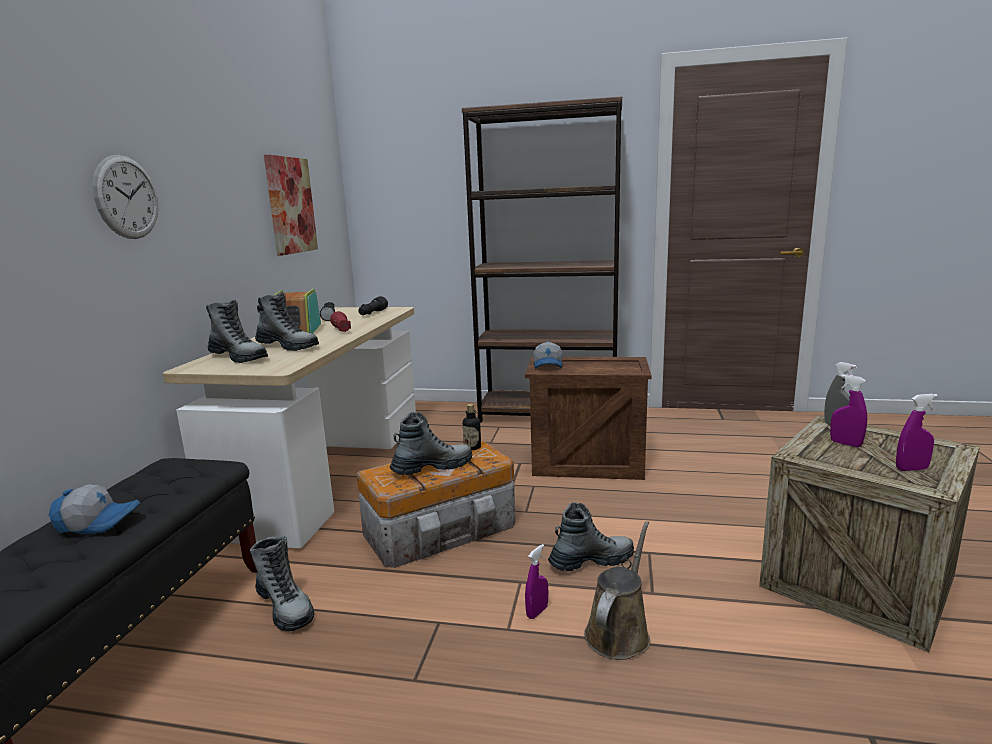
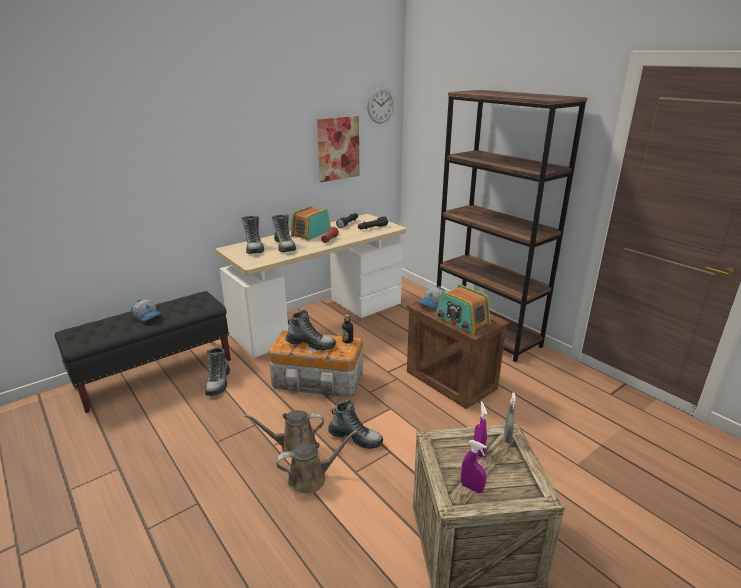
camera: 40 degrees right, 10 degrees up
(127, 197) = (205, 159): wall clock -> wall clock (380, 105)
(537, 612) = (294, 446): purple spray bottle -> brown watering can
(606, 368) = (462, 321): none -> radio

